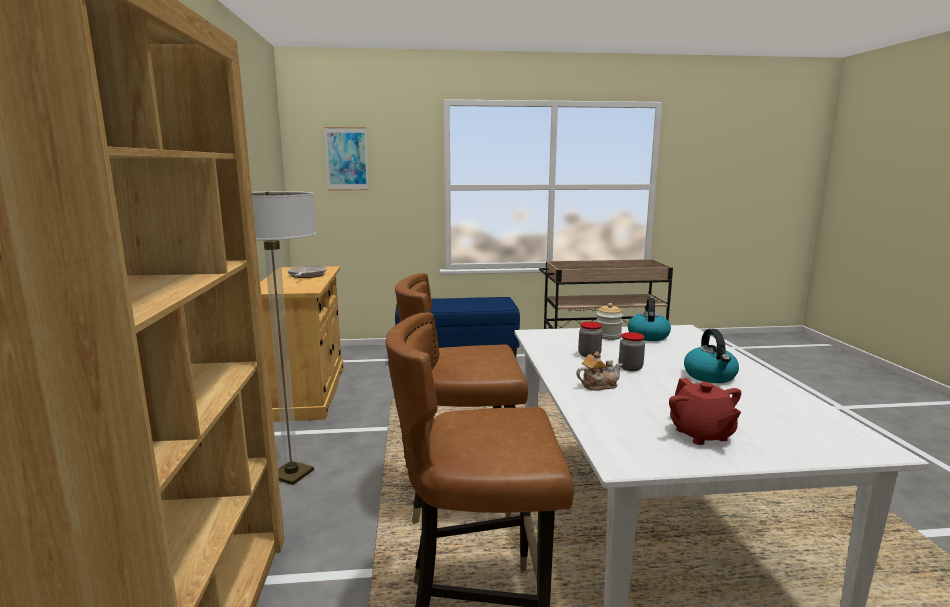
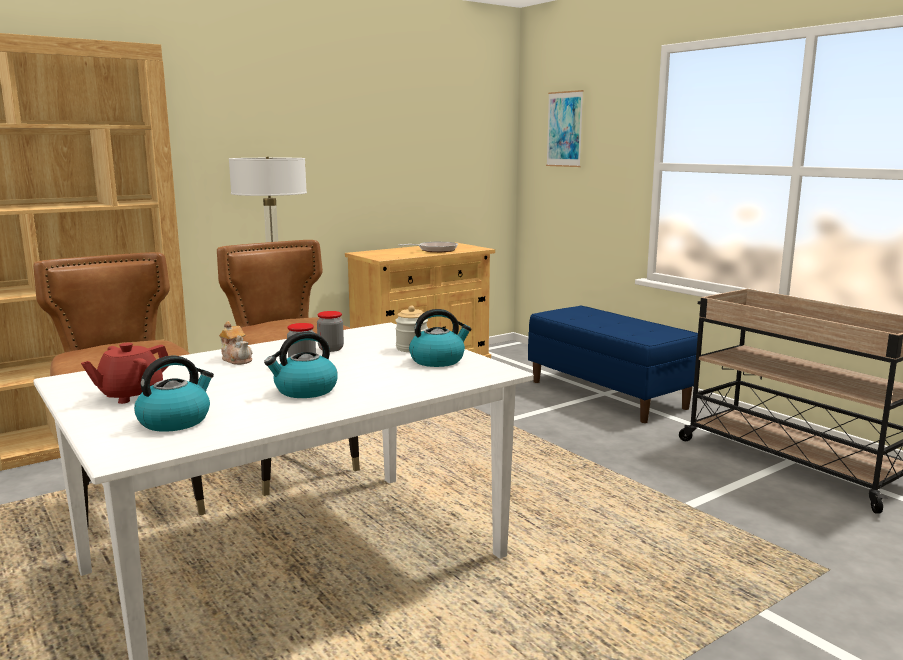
camera: 60 degrees right, 0 degrees up
(785, 423) = (175, 421): none -> kettle

